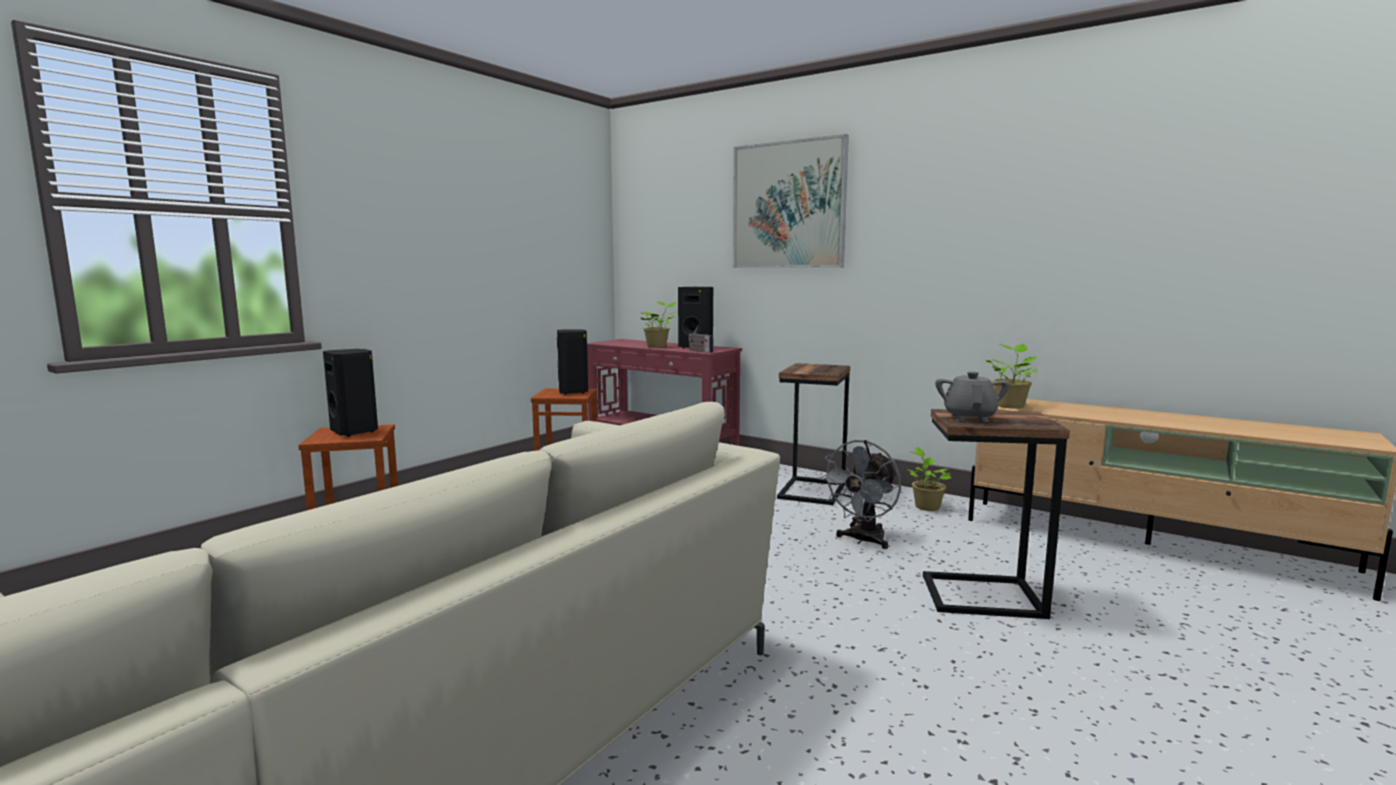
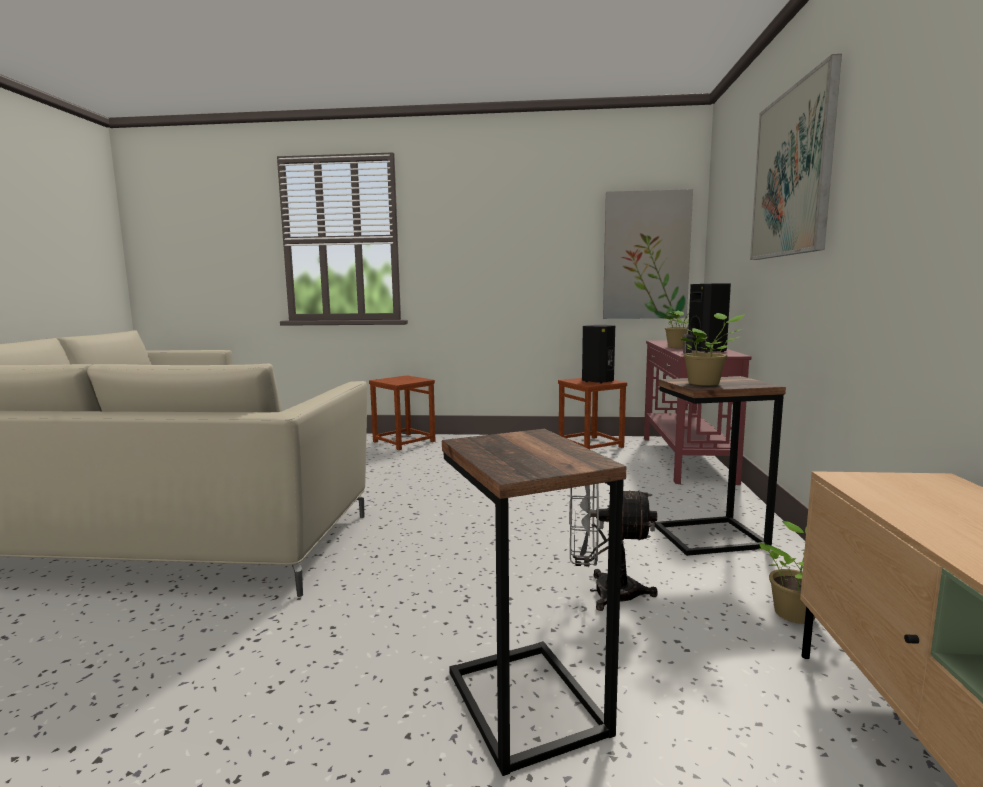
camera: 60 degrees right, 0 degrees up
(355, 431) = (406, 379): black speaker -> none
(573, 254) = (646, 256): none -> picture
(969, 417) = (507, 442): grey teapot -> none
(1010, 406) = (876, 485): potted plant -> potted plant (706, 383)

